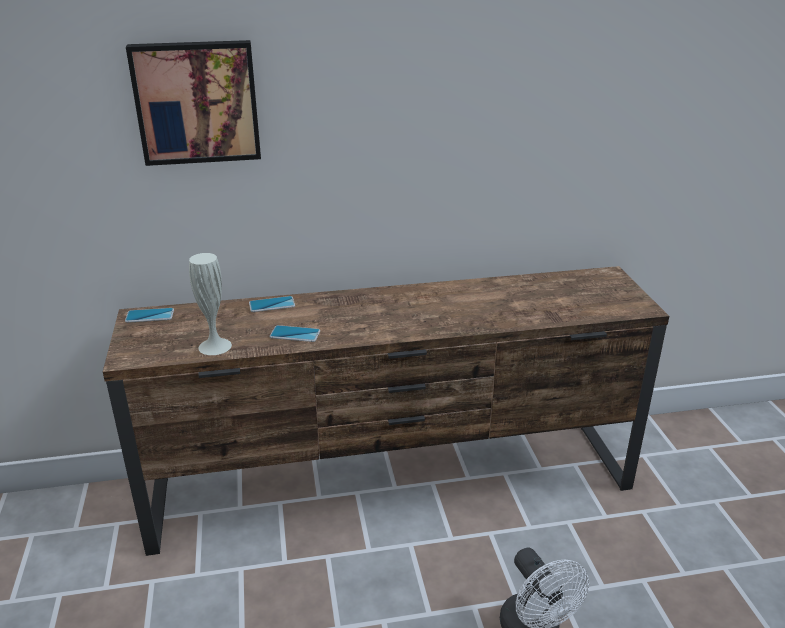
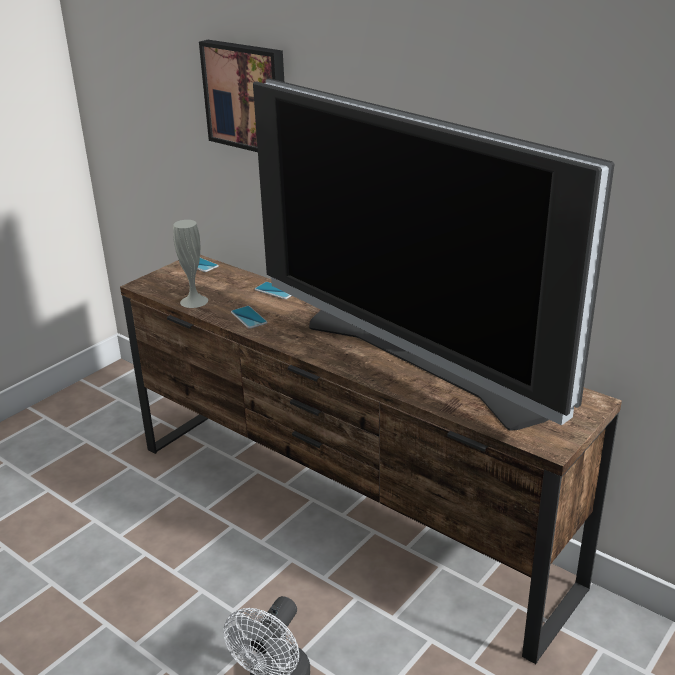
camera: 50 degrees right, 0 degrees up
(483, 303) = (417, 364): none -> television

